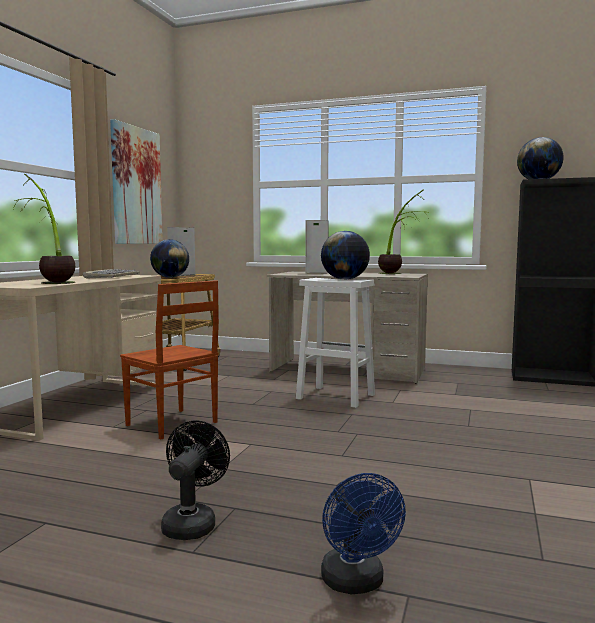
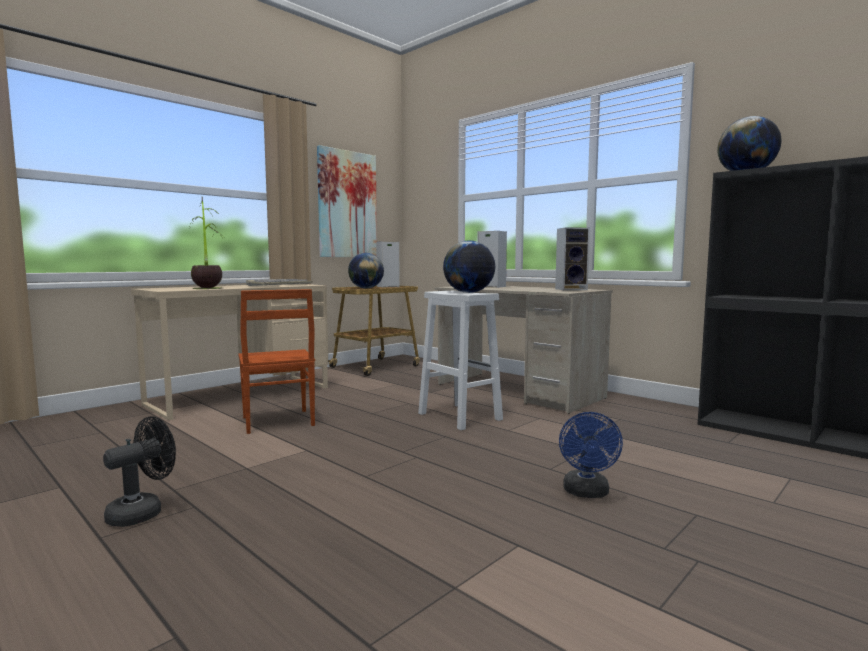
camera: 25 degrees right, 0 degrees up
(356, 583) = (157, 608): blue fan -> blue fan (587, 493)
(398, 274) = (572, 289): potted plant -> speaker

